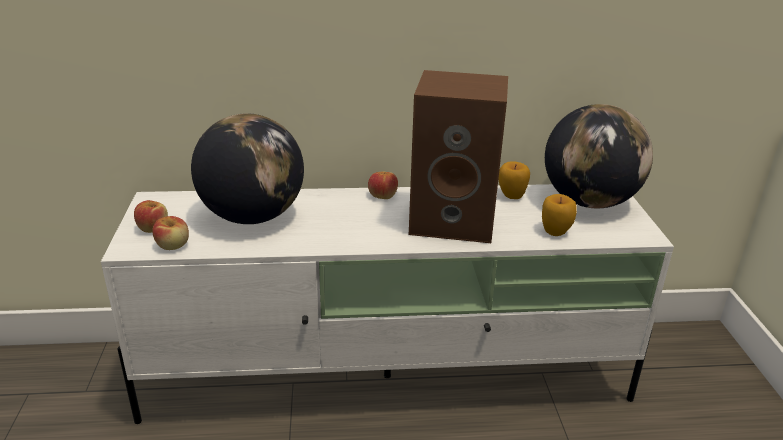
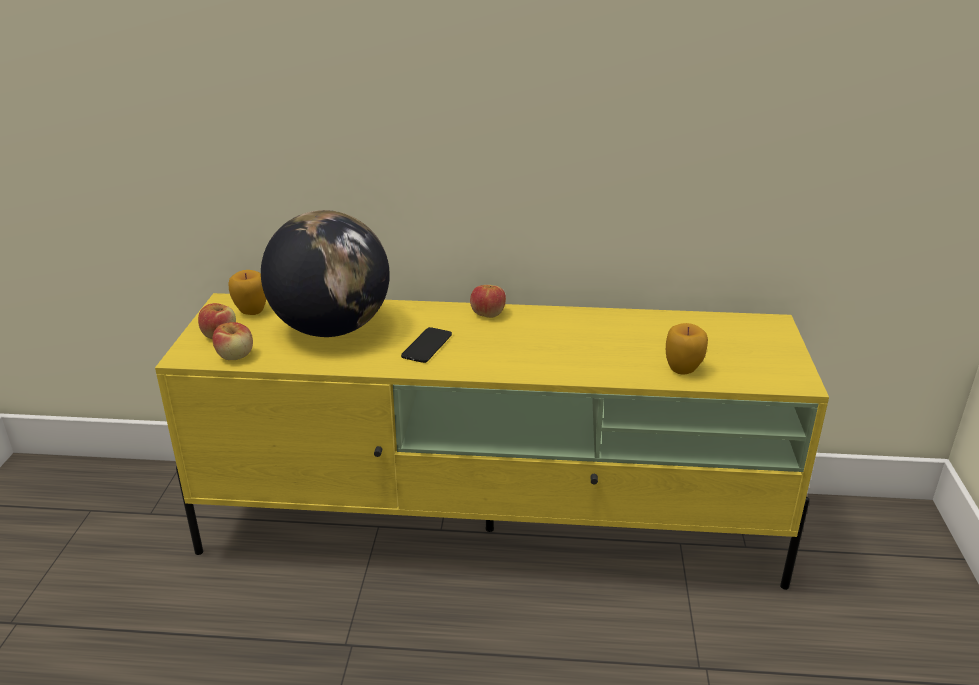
camera: 10 degrees right, 0 degrees up
(340, 226) = (427, 346): none -> phone
(390, 376) = (493, 530): white tv stand -> yellow tv stand
(455, 220) = (564, 347): brown speaker -> none
(511, 196) = (644, 323): apple -> apple (251, 311)
(589, 202) = (739, 336): globe -> none

